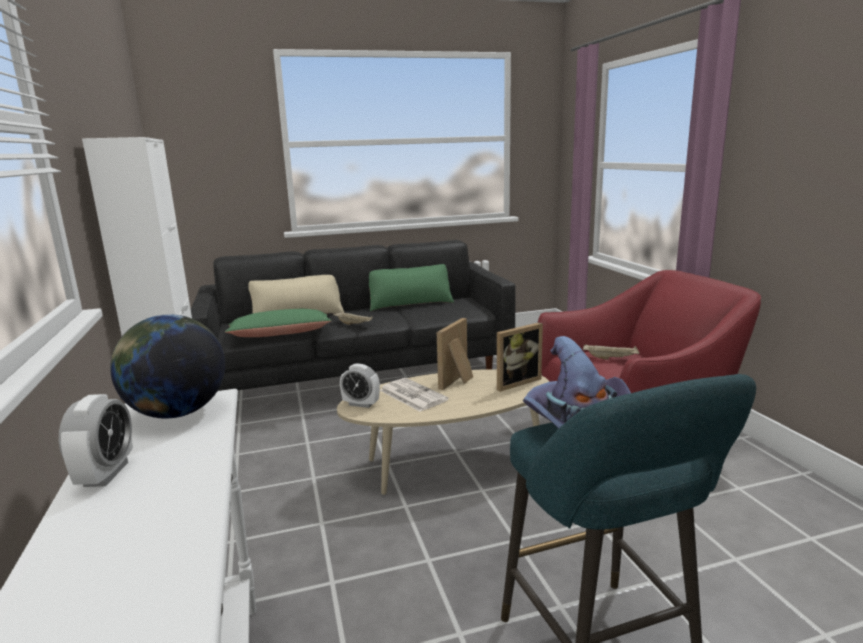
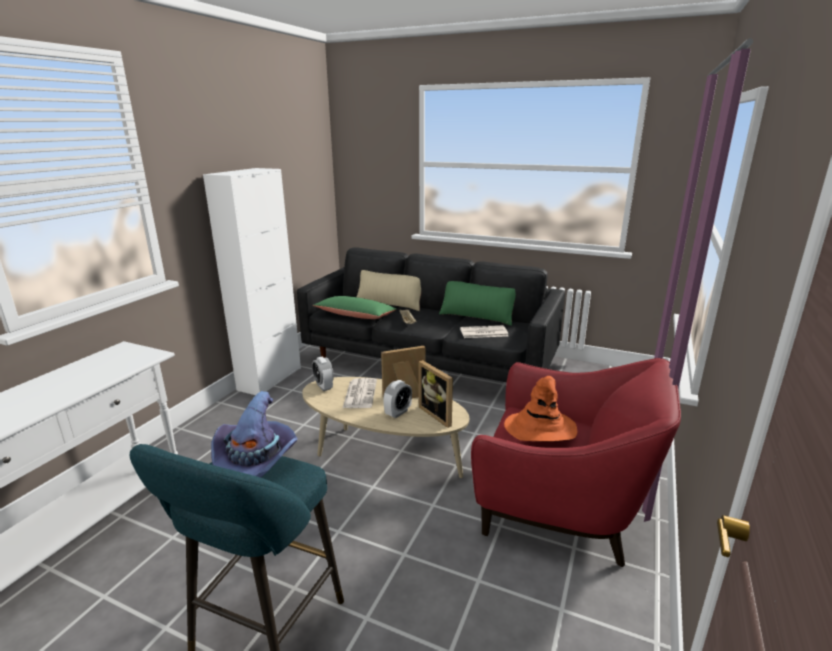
camera: 40 degrees right, 5 degrees up
(106, 474) = (53, 378): alarm clock -> alarm clock (398, 413)
(177, 413) = (128, 357): globe -> none
(442, 312) = (483, 332): none -> newspaper
(515, 382) = (439, 414): picture frame -> picture frame turned 45 degrees clockwise
(611, 358) = (540, 428): beige tray -> orange hat

